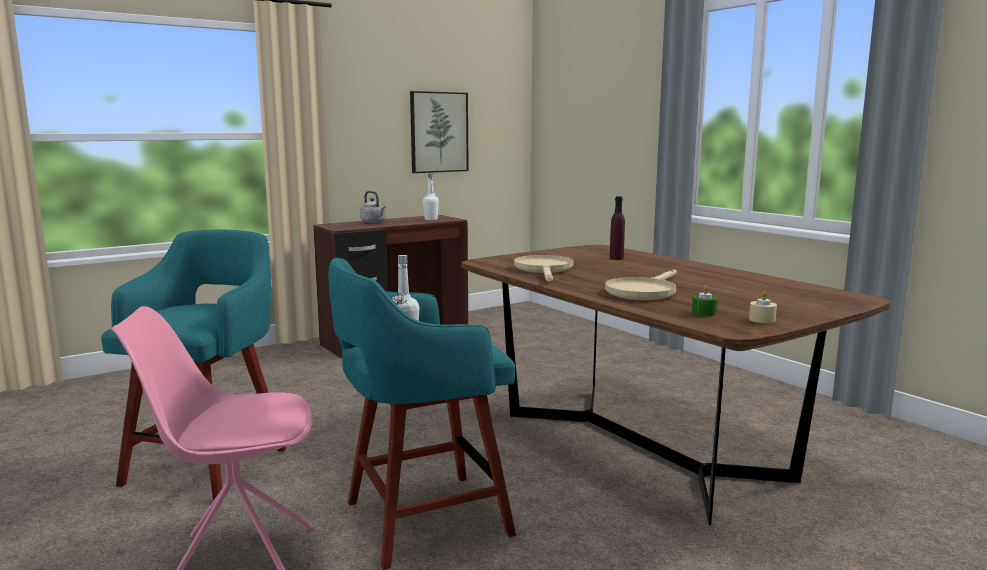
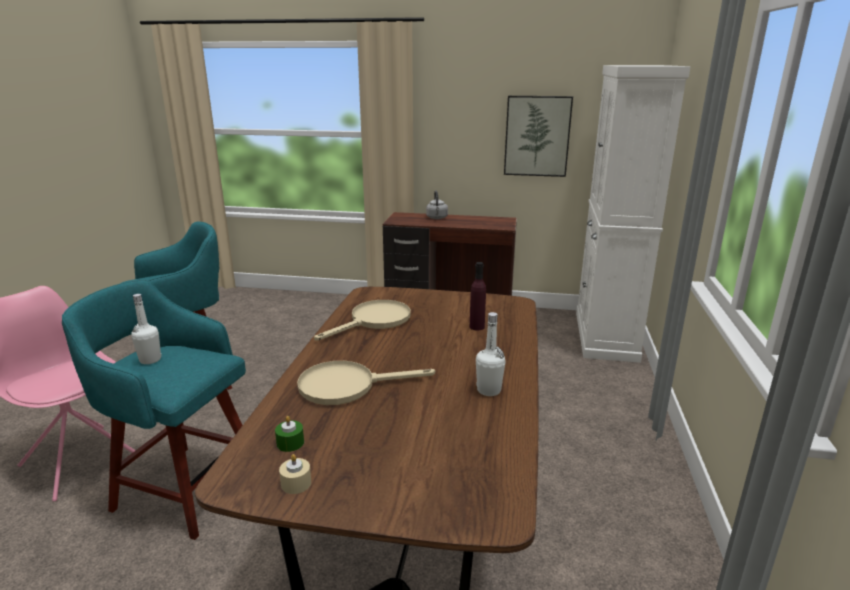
camera: 45 degrees right, 10 degrees up
(431, 219) = (486, 224): white bottle -> white bottle (489, 390)
(538, 316) = (605, 335): none -> white cabinet

